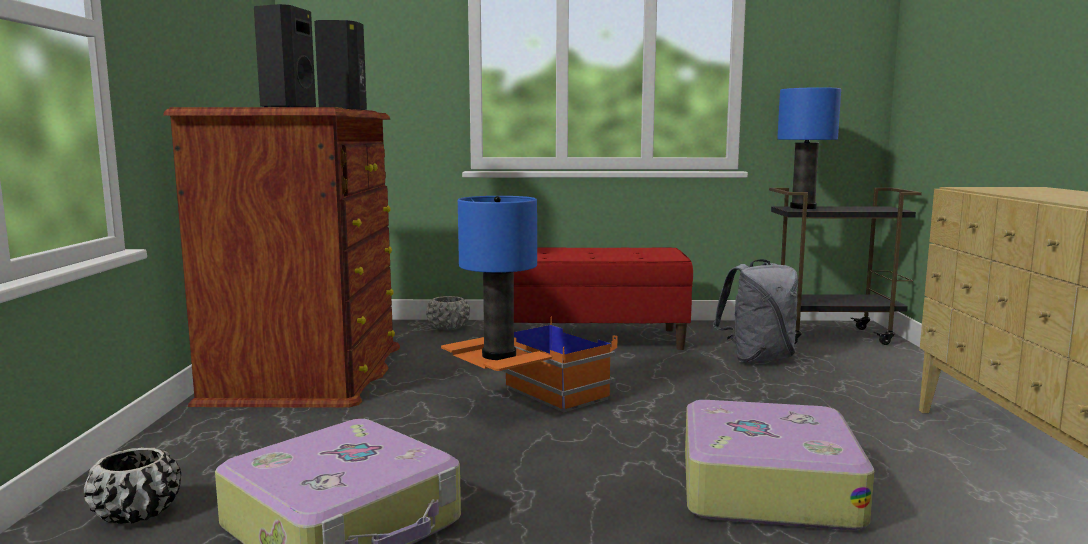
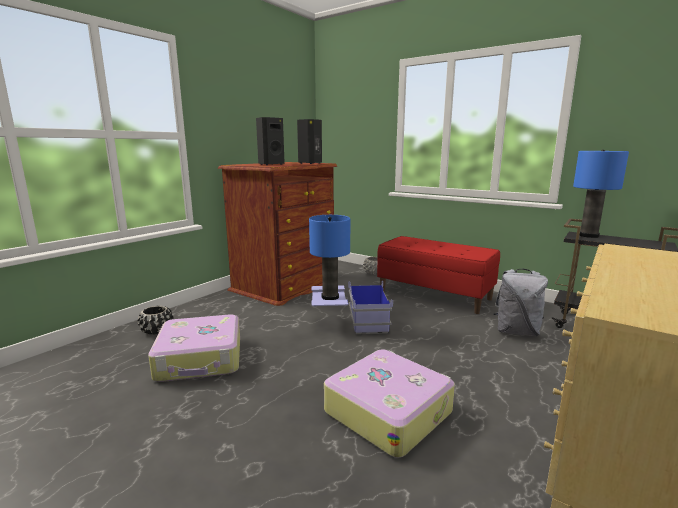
camera: 35 degrees right, 5 degrees up
(528, 401) = (349, 323): orange storage box -> blue storage box

